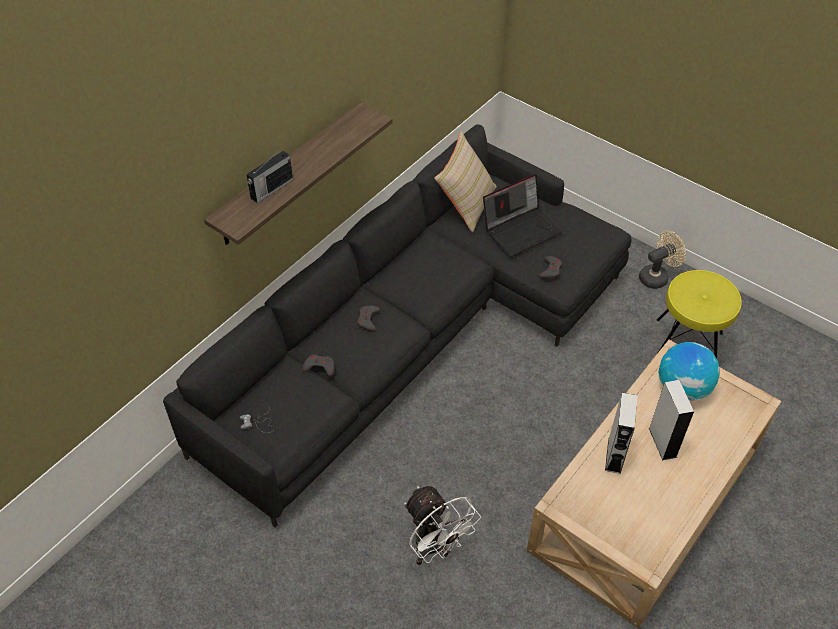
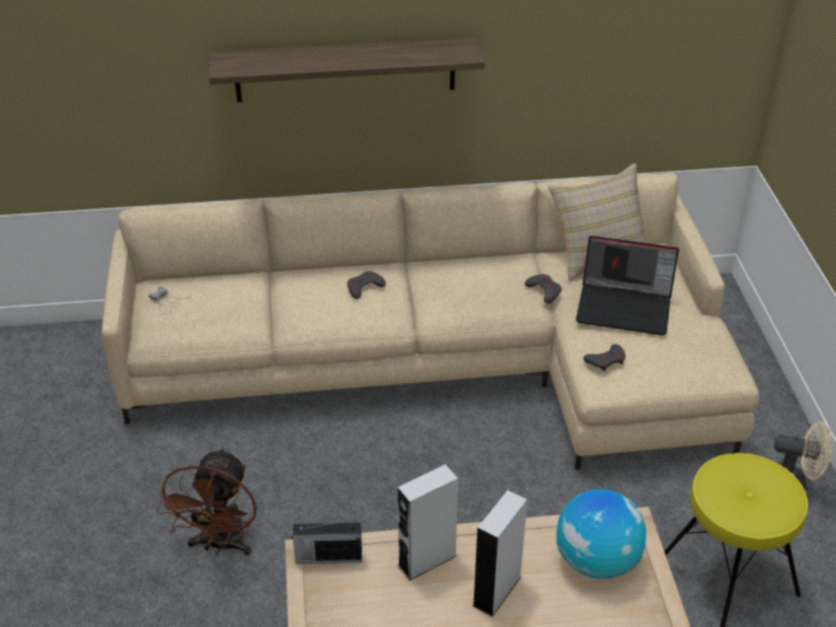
camera: 45 degrees right, 10 degrees down
(271, 189) = (293, 59): radio -> radio (327, 557)
(319, 367) = (273, 296): grey game controller -> grey game controller (544, 291)
(415, 334) = (446, 363): black sofa -> beige sofa
(435, 548) = (221, 545): white fan -> brown fan

